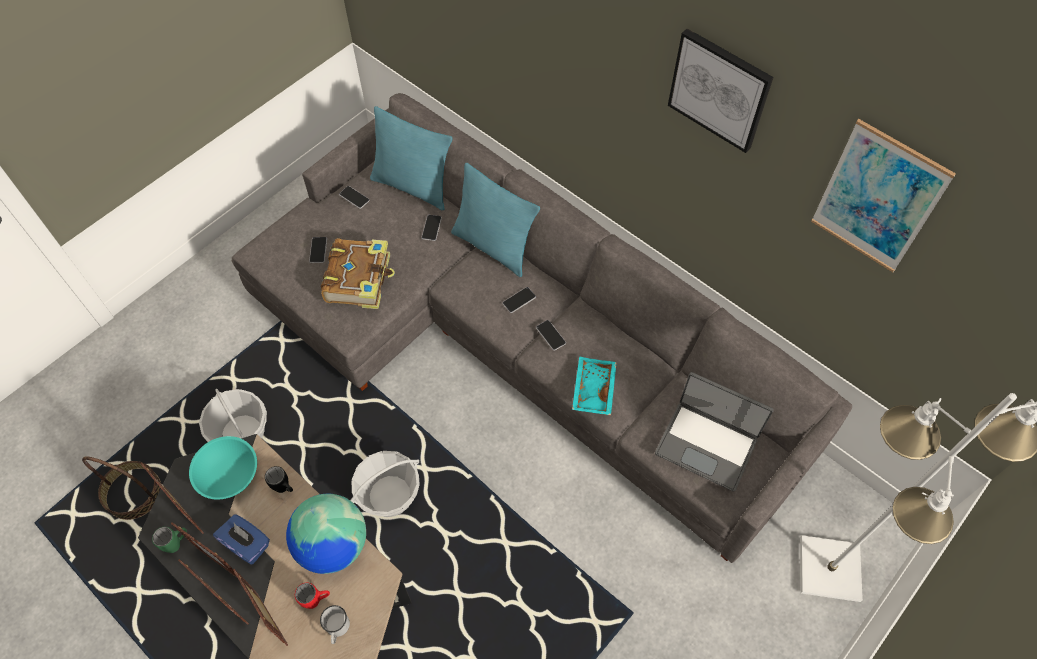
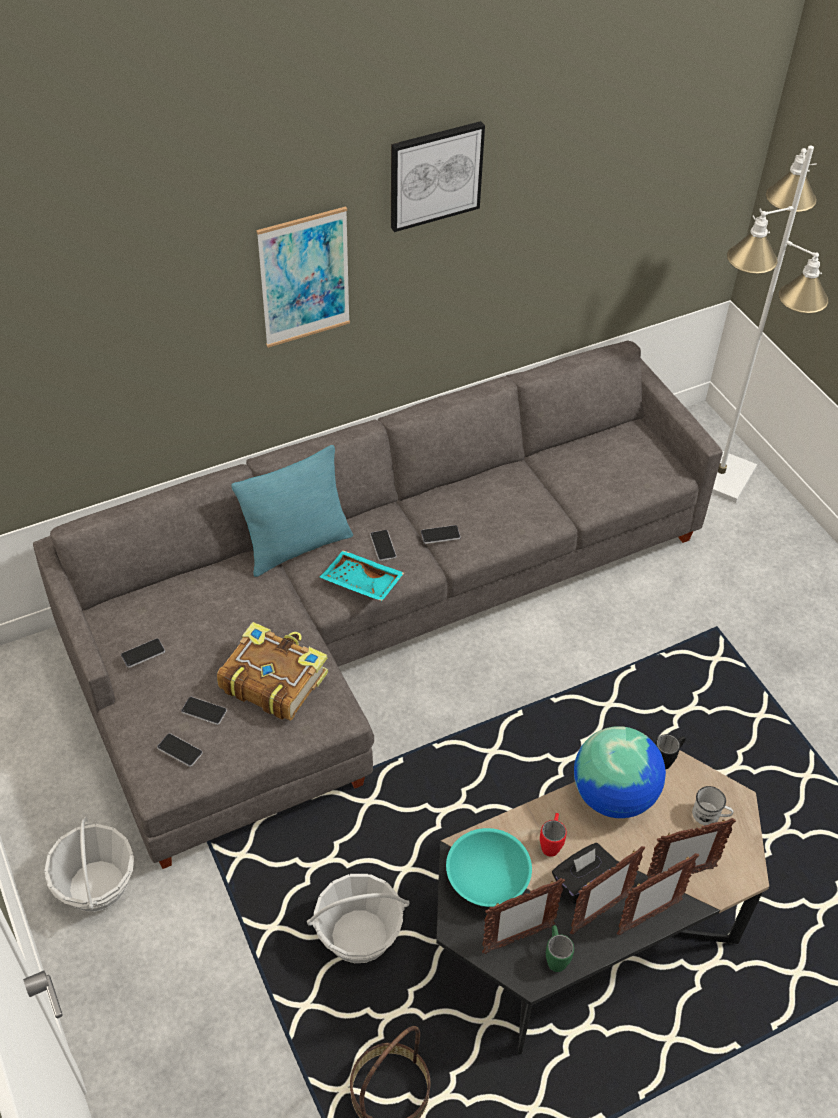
camera: 70 degrees left, 10 degrees down
(247, 544) = (582, 881): blue tissue box -> black tissue box
(285, 489) = (526, 826): black mug -> black mug (667, 760)
(317, 600) = (672, 826): red mug -> red mug (551, 843)
(390, 495) = (512, 795): basket -> basket (97, 886)
(412, 186) = (163, 592): turquoise pillow -> none
(431, 228) = (238, 591): phone -> phone (180, 750)
(592, 389) = (521, 523): turquoise tray -> turquoise tray (361, 583)
(707, 445) = (616, 464): laptop -> none
(877, 198) = (589, 148): picture -> picture (304, 278)

